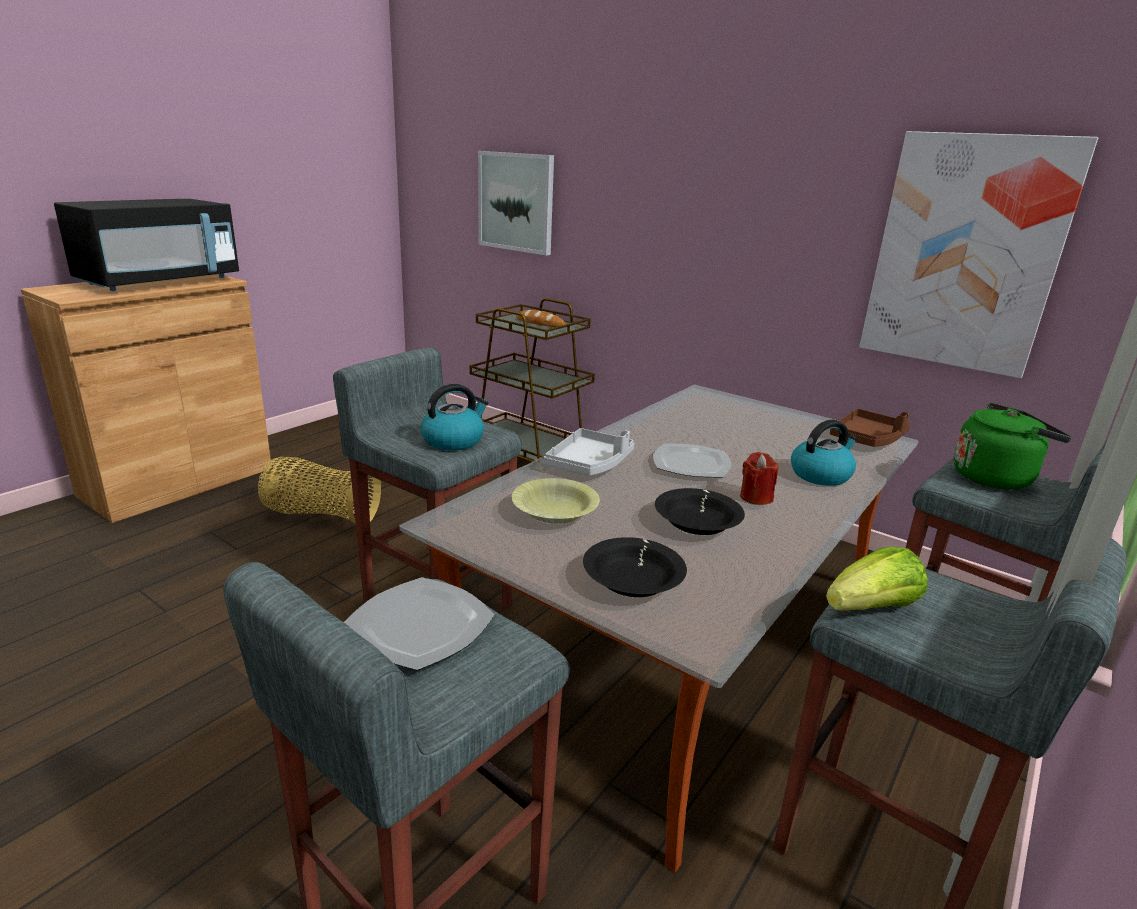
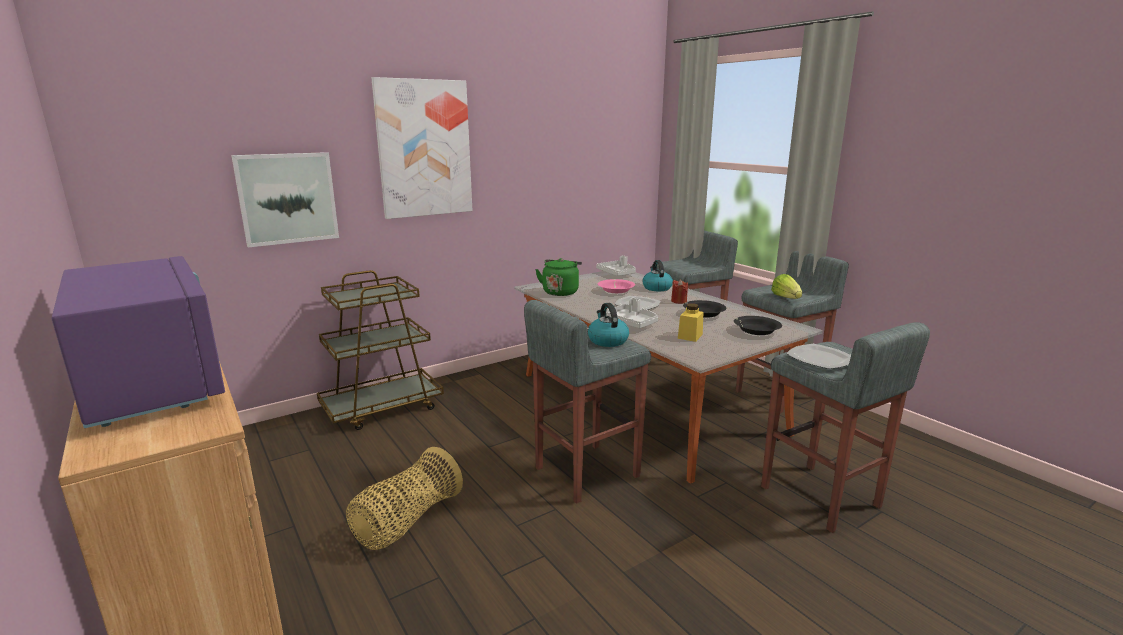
camera: 70 degrees left, 5 degrees down
(160, 282) = (155, 384): black microwave -> purple microwave
(540, 323) = (371, 292): bread -> none
(554, 512) = (690, 336): yellow bowl -> yellow jar
(755, 444) = (616, 291): none -> pink bowl
(868, 439) = (617, 273): brown tray -> grey tray
(965, 254) = (596, 178): picture -> picture (424, 149)
(995, 478) = (680, 264): green kettle -> green kettle (560, 292)

